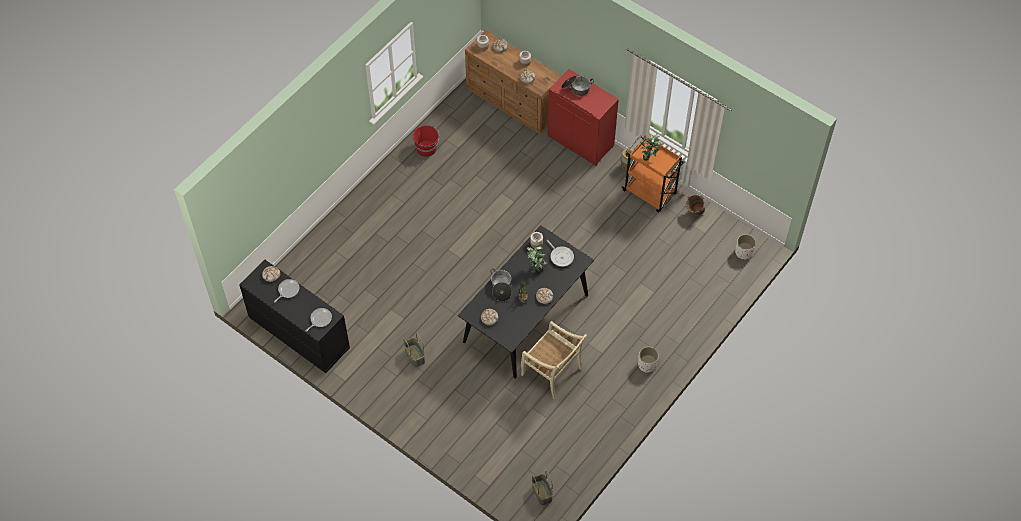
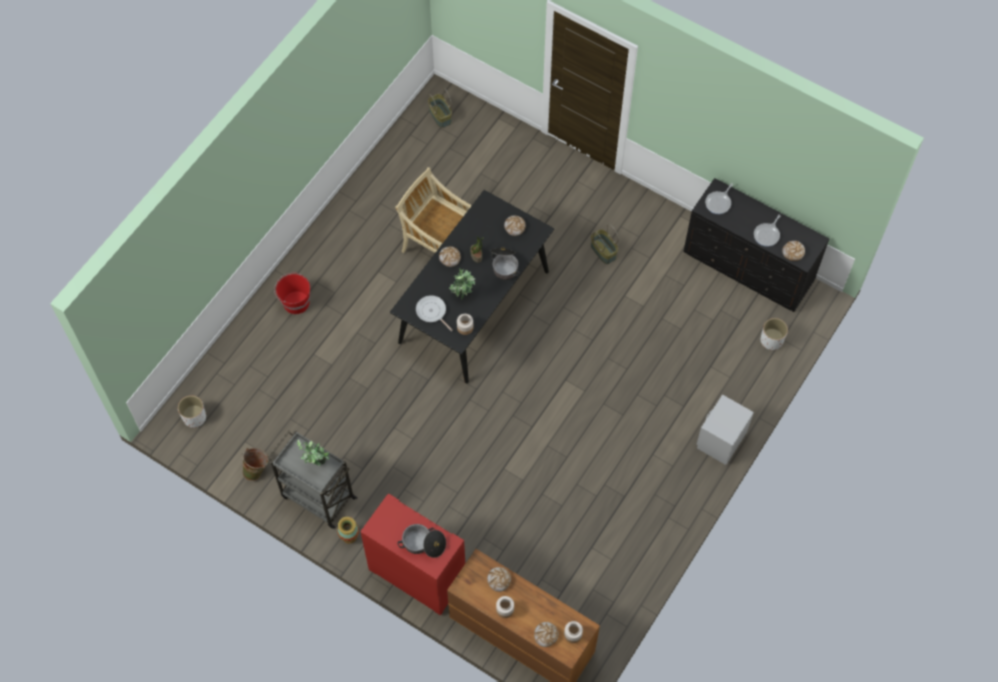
camera: 175 degrees right, 5 degrees up
(352, 208) = (721, 440): none -> grey nightstand
(427, 148) = (636, 542): red bucket -> red bucket (295, 302)
(647, 364) = (324, 262): white planter -> white planter (771, 340)
(650, 193) = (317, 496): orange cart -> grey cart

